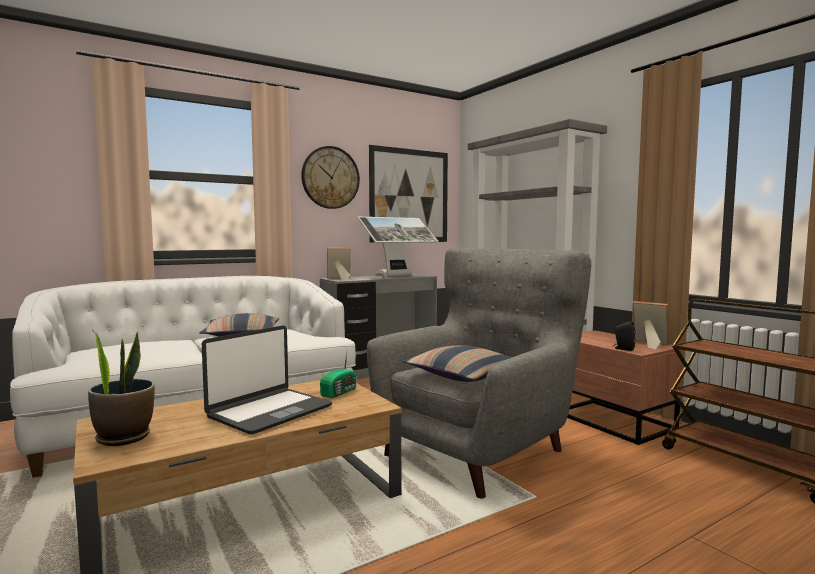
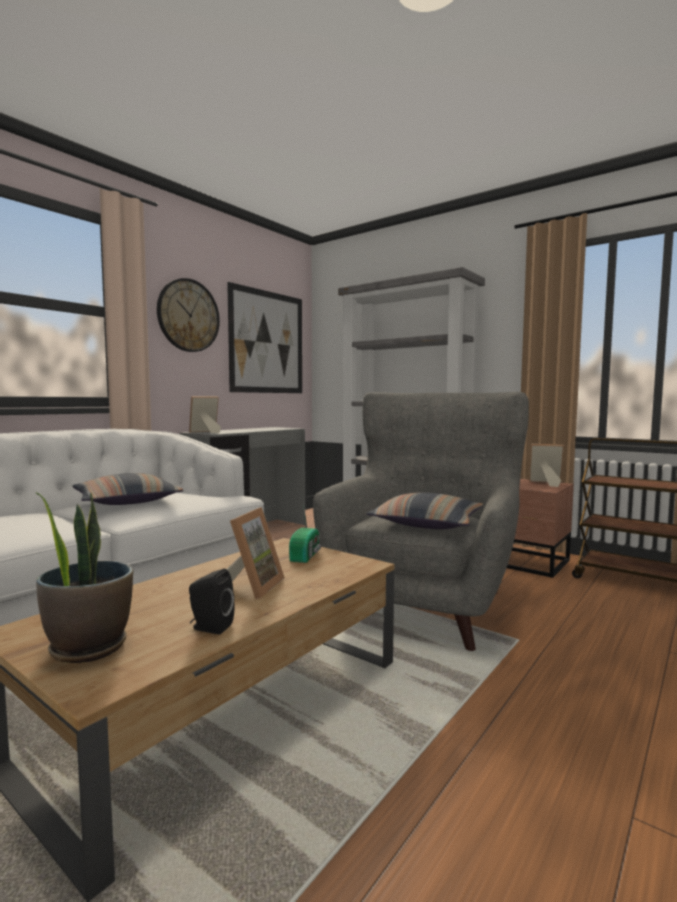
camera: 20 degrees left, 0 degrees up
(269, 411) = (252, 586): laptop -> picture frame
(397, 276) = (265, 429): monitor -> none
(623, 349) = (532, 488): black speaker -> black speaker (209, 627)

